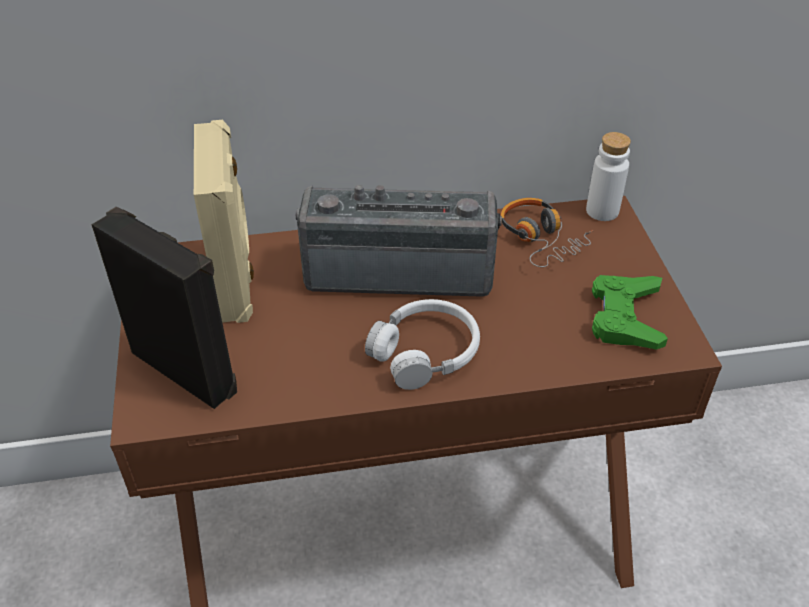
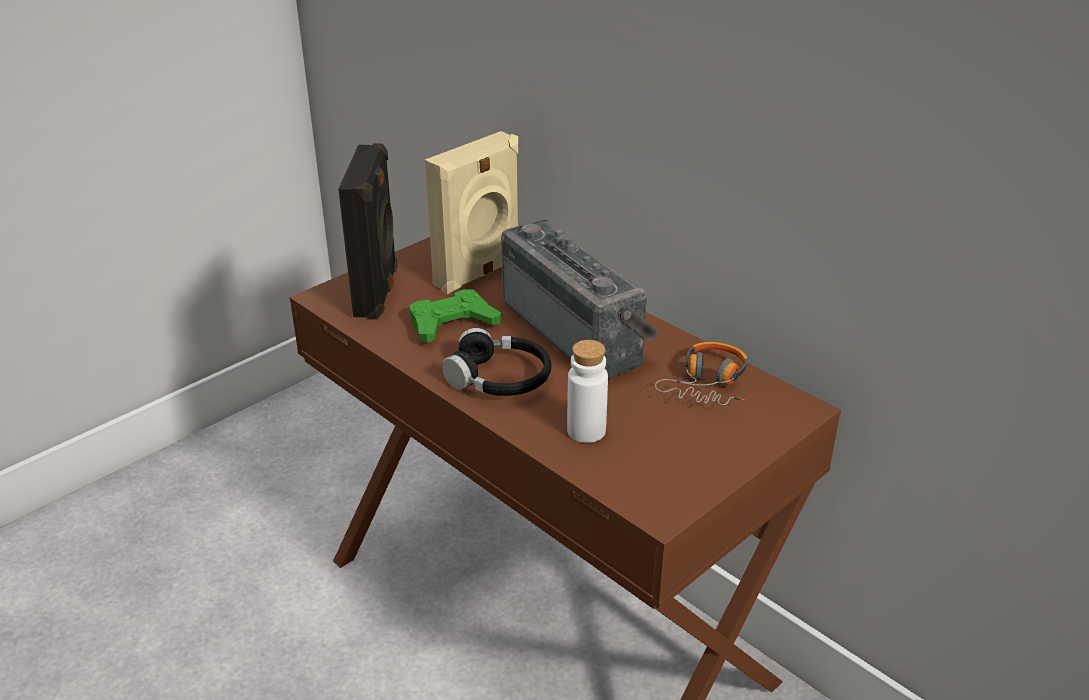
camera: 55 degrees right, 10 degrees down
(425, 352) = (499, 379): white headphones -> black headphones
(602, 211) = (795, 403): white bottle -> white bottle (586, 431)
(625, 317) = (661, 465): green game controller -> green game controller (452, 323)

